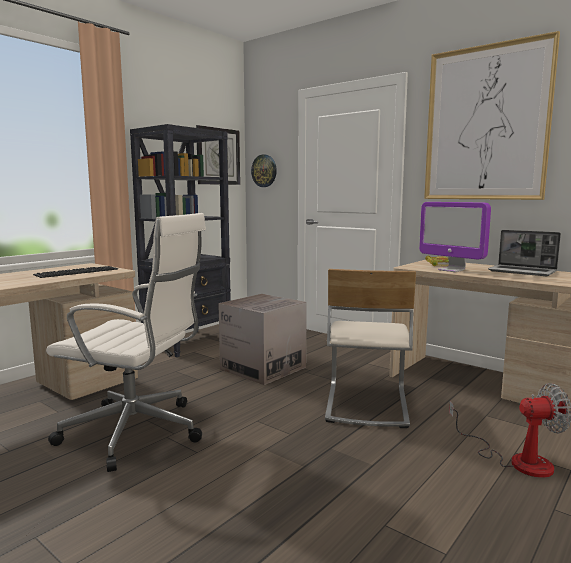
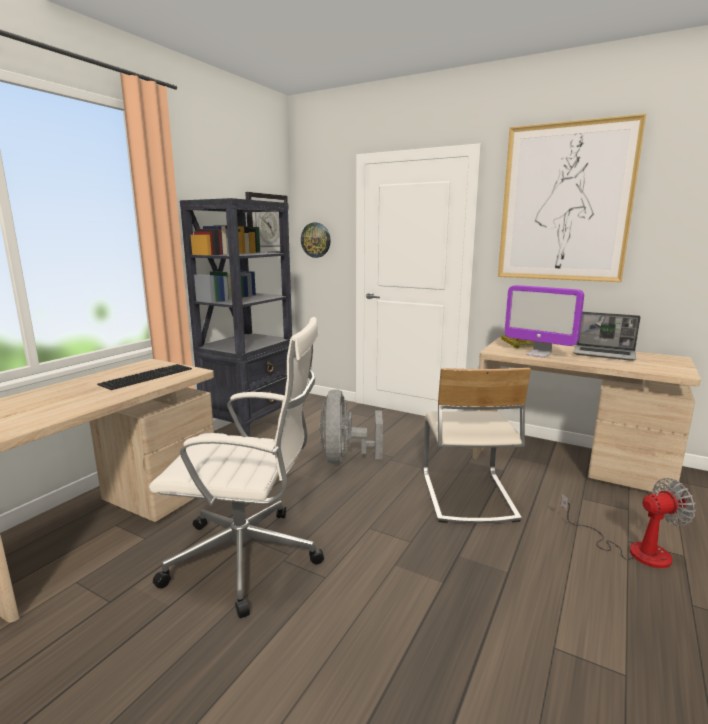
camera: 10 degrees left, 5 degrees up
(263, 368) = (345, 458): cardboard box -> grey fan

